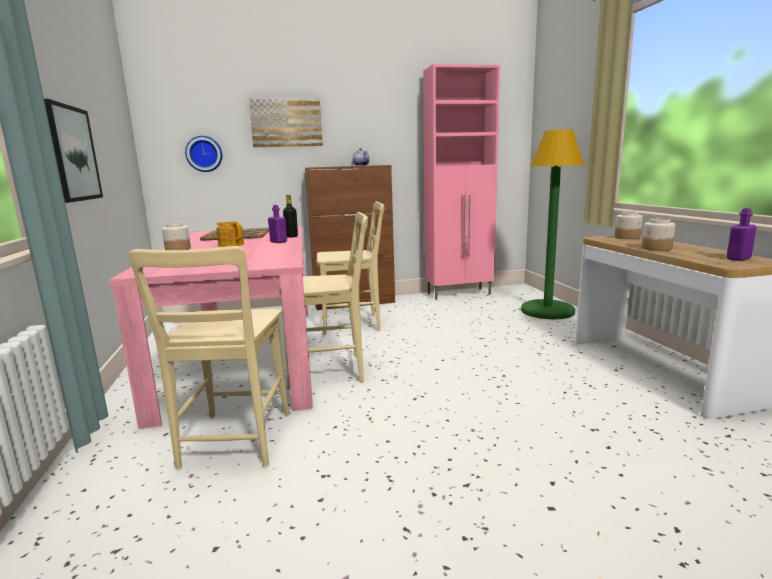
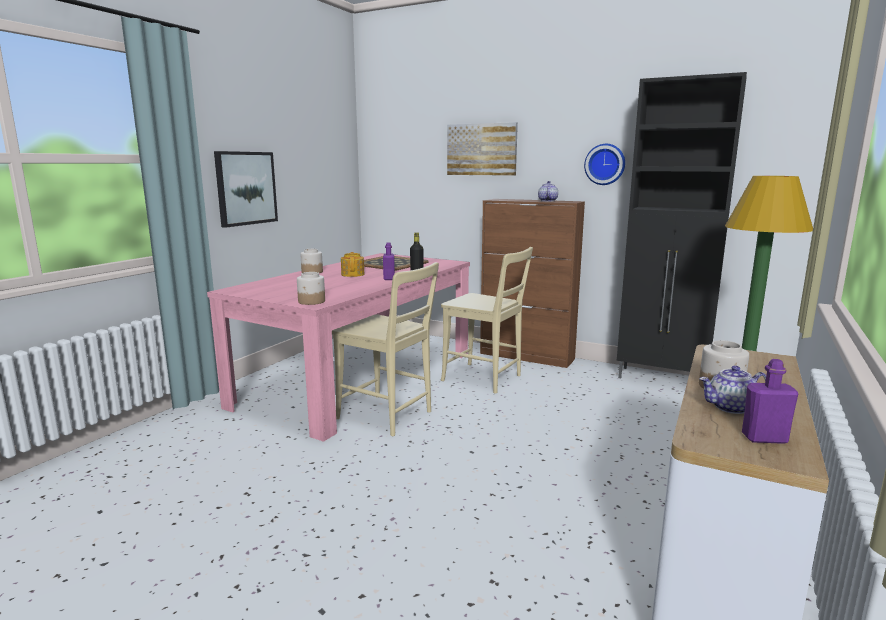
camera: 40 degrees right, 0 degrees up
(204, 154) = (407, 179): wall clock -> wall clock (605, 164)
(234, 443) = (244, 443): beige chair -> none
(460, 294) = (662, 379): pink cabinet -> black cabinet
(627, 237) = (761, 360): jar -> jar (311, 301)
(689, 253) = (731, 408): none -> teapot

